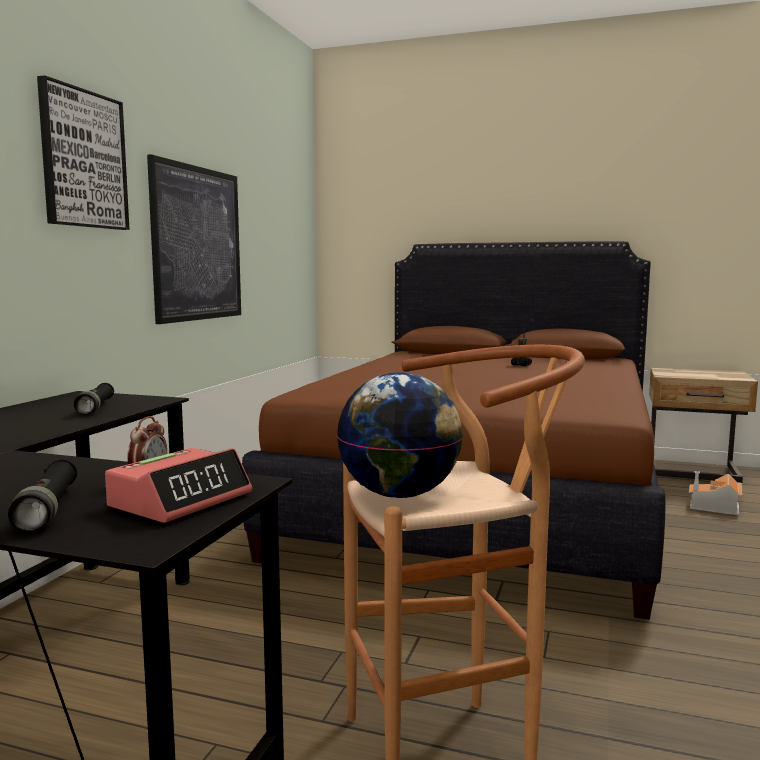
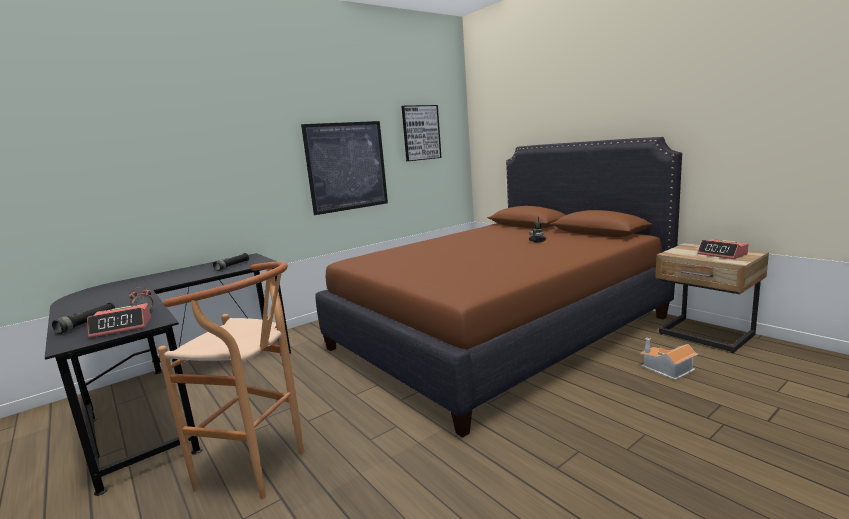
camera: 35 degrees right, 5 degrees up
(83, 159) = (253, 137): picture -> picture (421, 133)
(400, 495) = (209, 337): globe -> none
(714, 374) = (722, 254): none -> alarm clock

